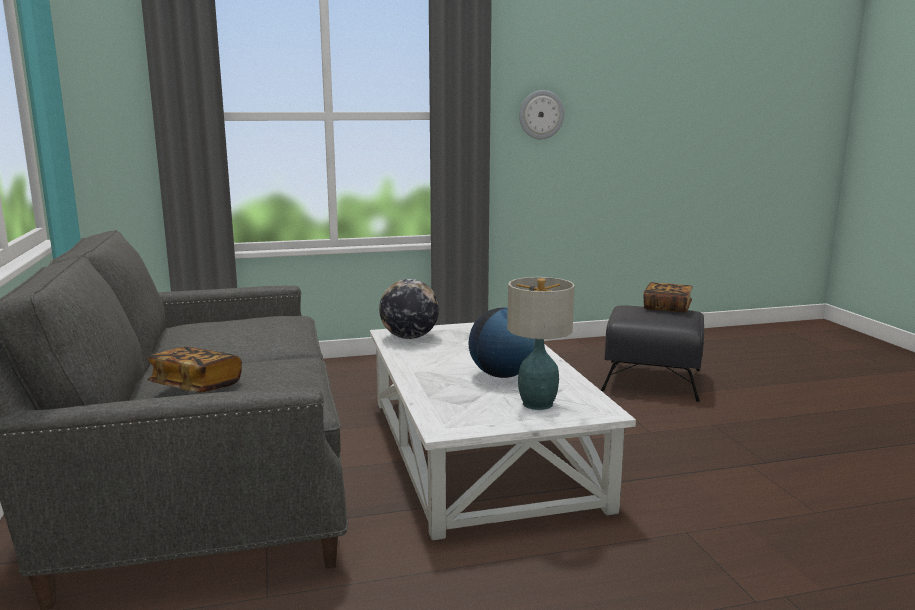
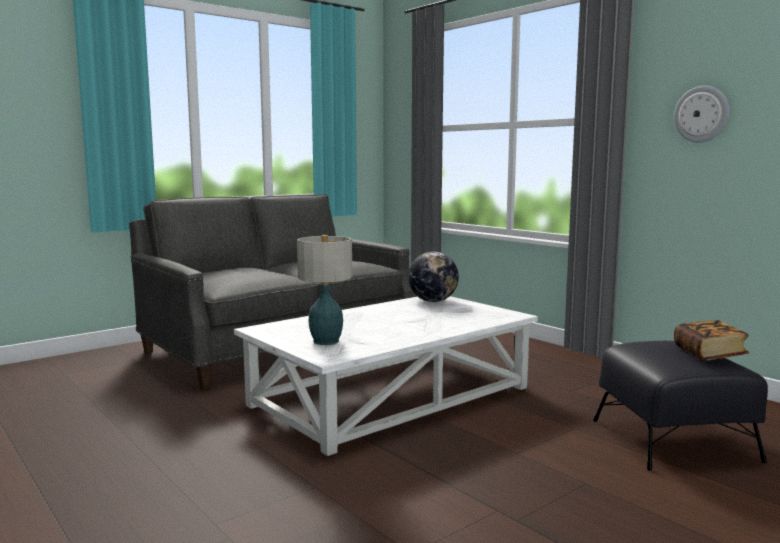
camera: 65 degrees right, 5 degrees down
(196, 386) = (224, 270): book -> none
(502, 375) = (378, 328): globe -> none

